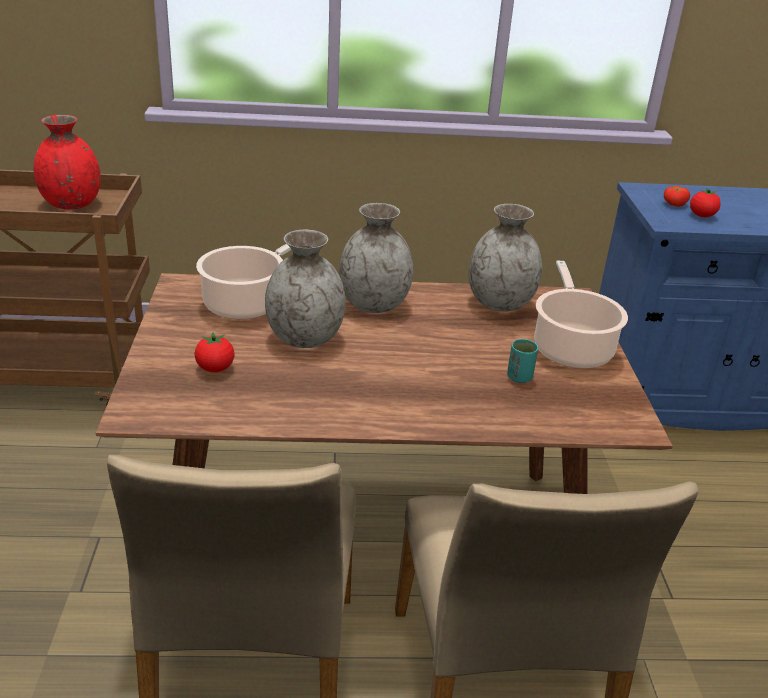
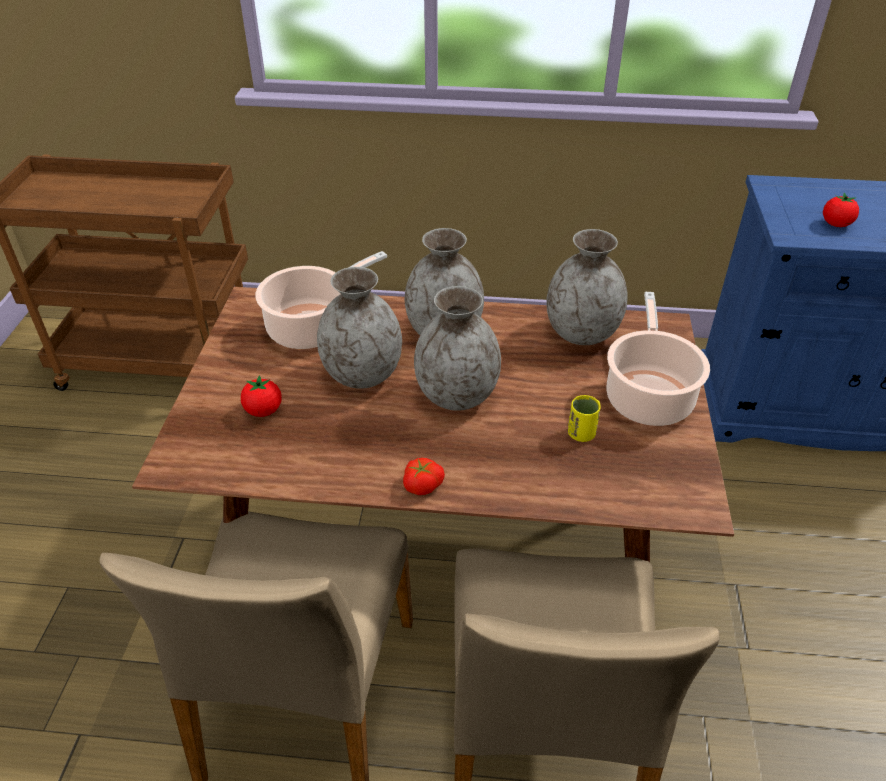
camera: 10 degrees right, 10 degrees up
(71, 204) = (160, 199): red vase -> none
(398, 352) = (457, 396): none -> grey vase
(519, 377) = (581, 434): turquoise cup -> yellow cup
(673, 204) = (806, 207): tomato -> tomato (422, 484)

